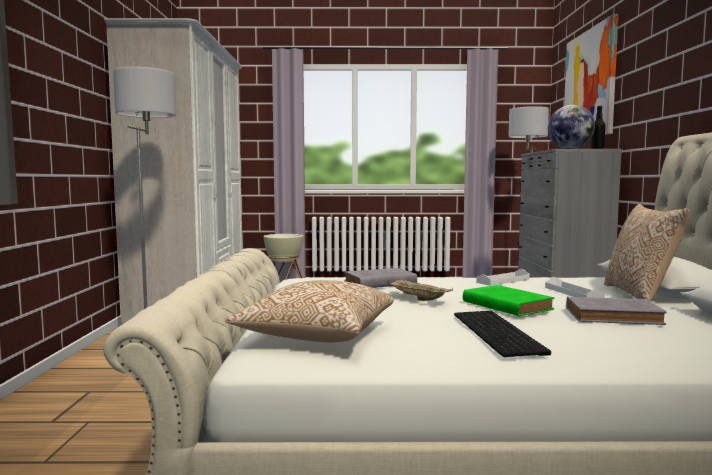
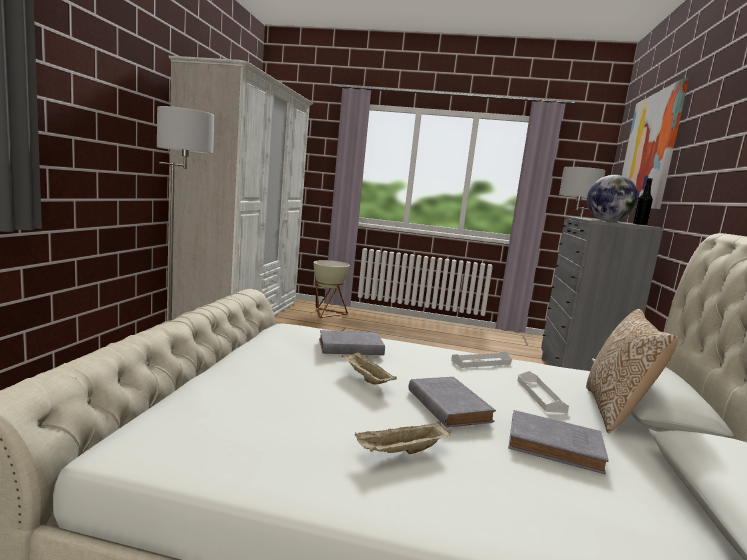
camera: 10 degrees right, 5 degrees up
(316, 335) = (217, 418): pillow -> none
(499, 332) = (401, 452): keyboard -> beige tray
(505, 305) = (447, 405): green book -> grey book

